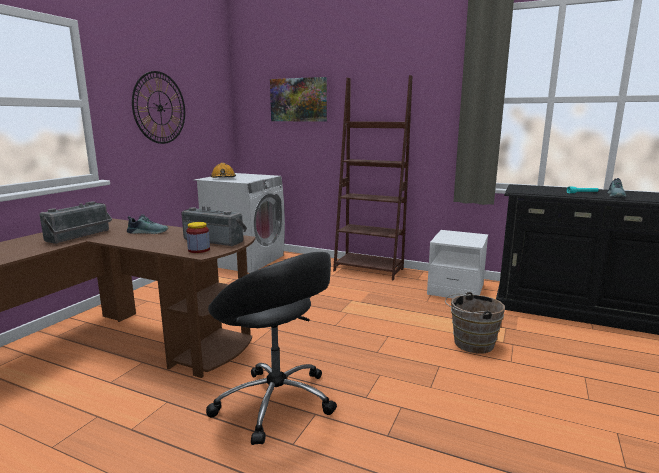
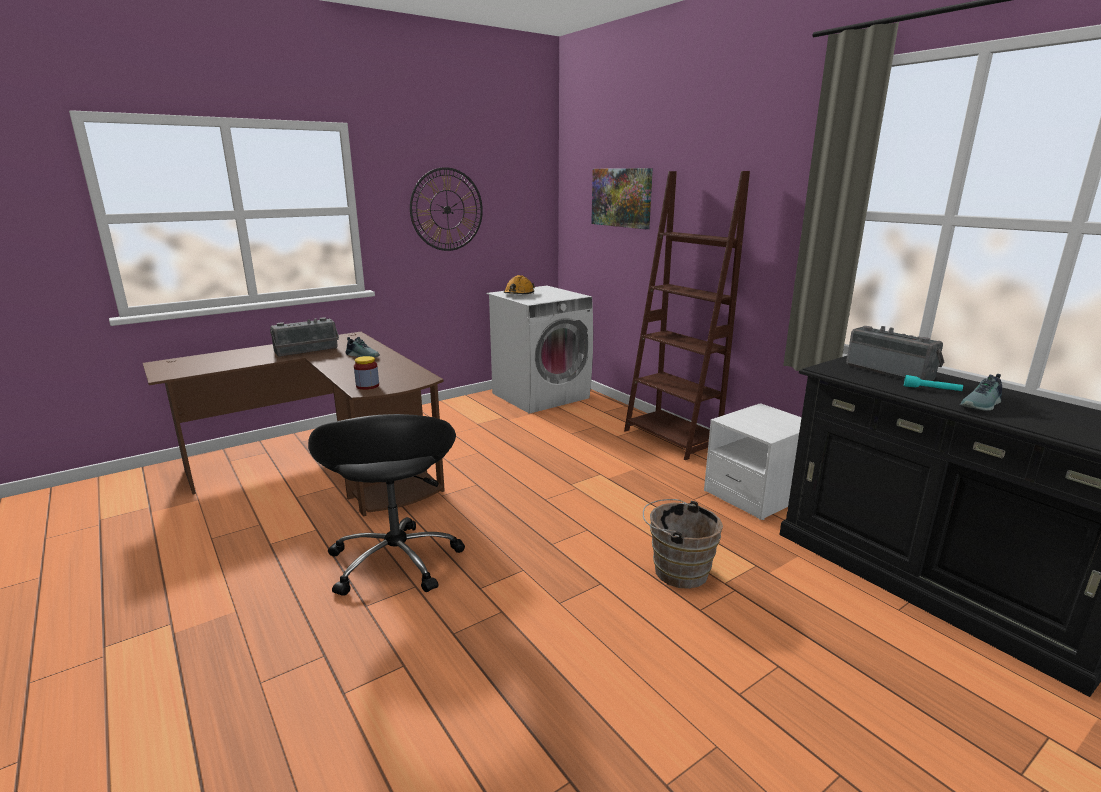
camera: 30 degrees right, 5 degrees up
(215, 240) = (400, 377): radio -> radio (891, 372)

